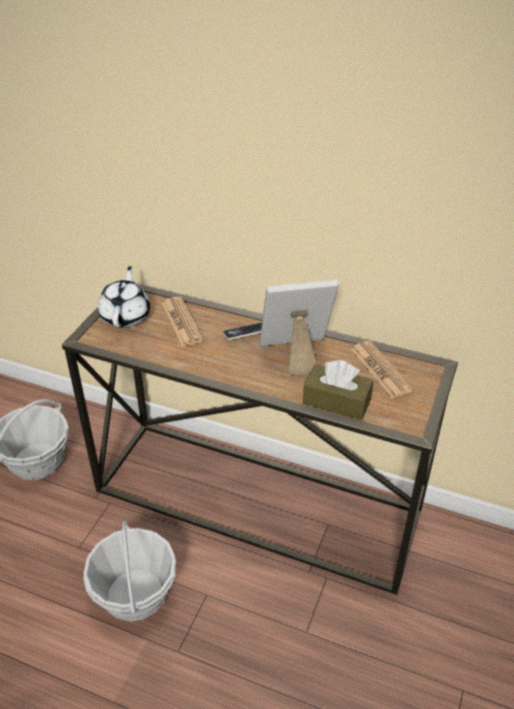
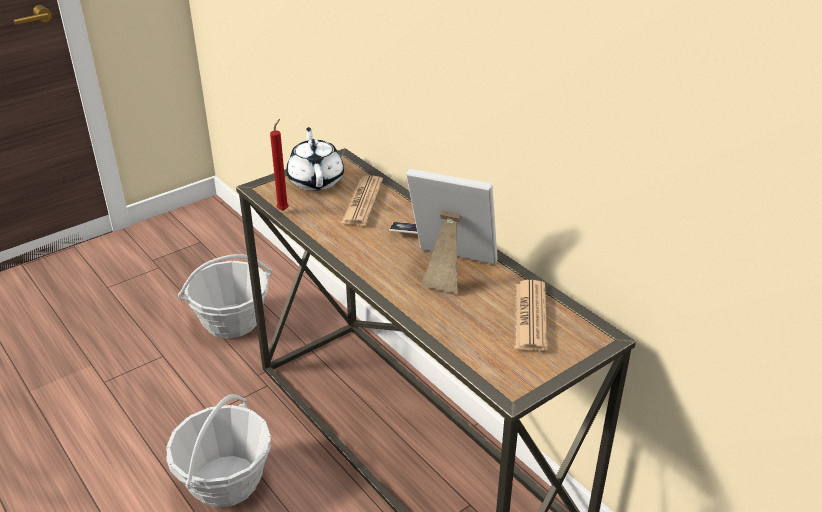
camera: 30 degrees right, 5 degrees down
(123, 351) = (284, 209): none -> red candle
(126, 316) = (316, 180): white teapot -> white teapot turned 45 degrees counterclockwise
(336, 401) = (449, 329): brown tissue box -> none

